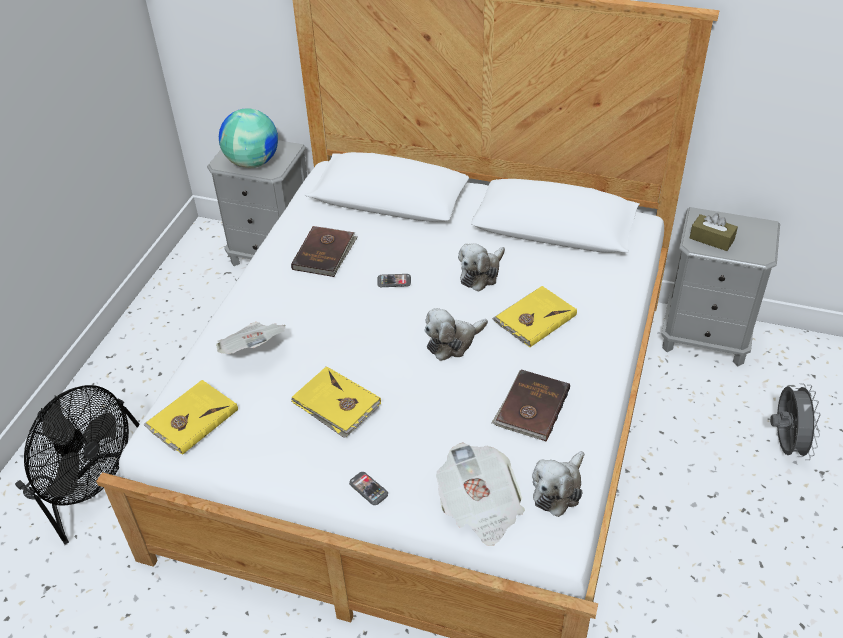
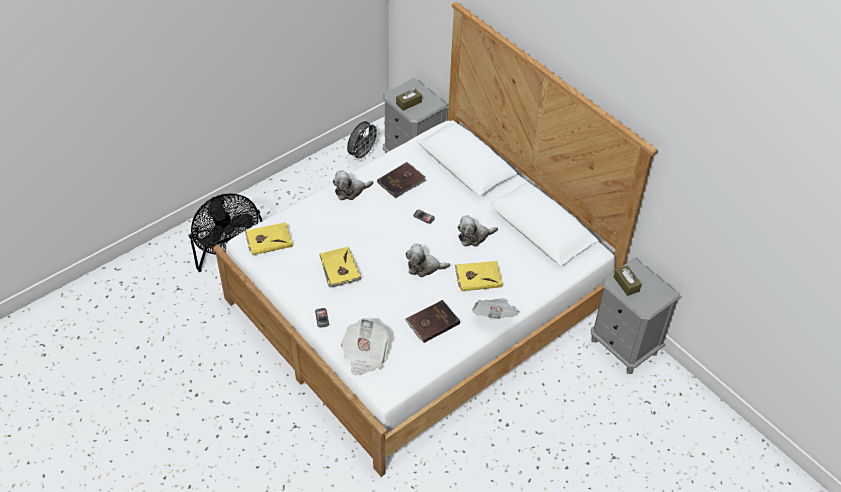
camera: 30 degrees right, 5 degrees up
(252, 162) = (409, 103): globe -> brown tissue box
(253, 350) = (323, 219): newspaper -> newspaper (494, 316)
(558, 489) = (408, 368): plush toy -> plush toy (350, 191)
(785, 445) = (608, 431): grey fan -> grey fan (362, 154)

